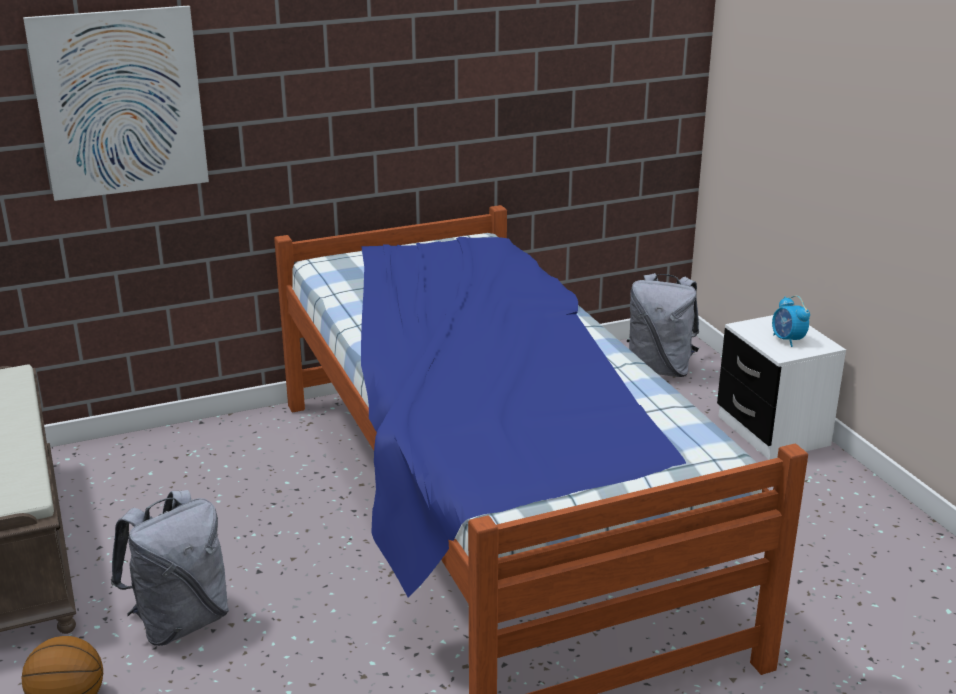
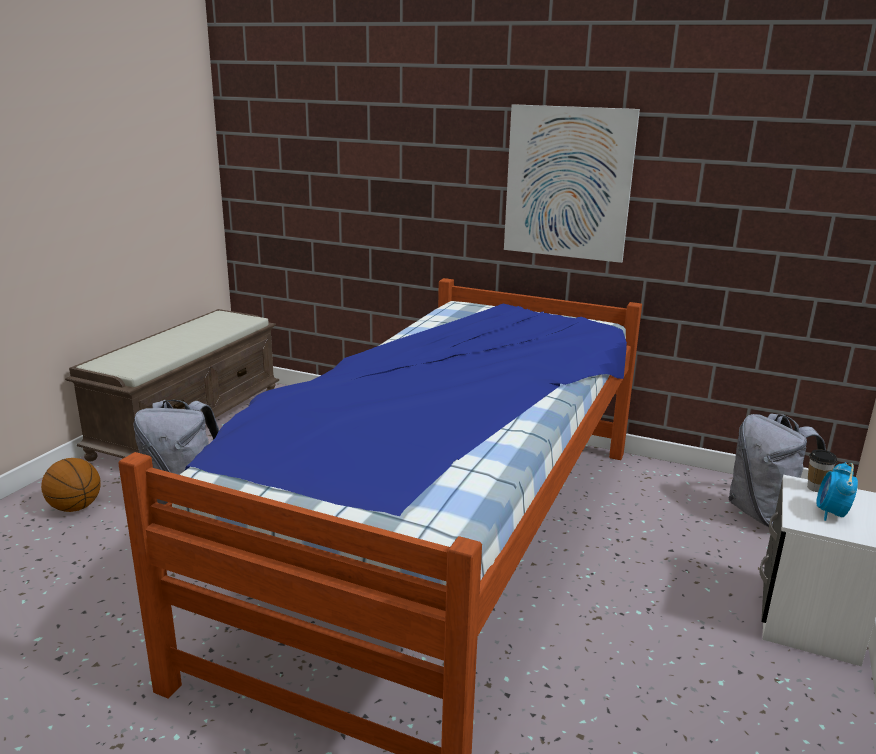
camera: 45 degrees right, 5 degrees down
(120, 103) = (354, 151): picture -> picture (568, 183)
(755, 325) = (816, 488): none -> cup

